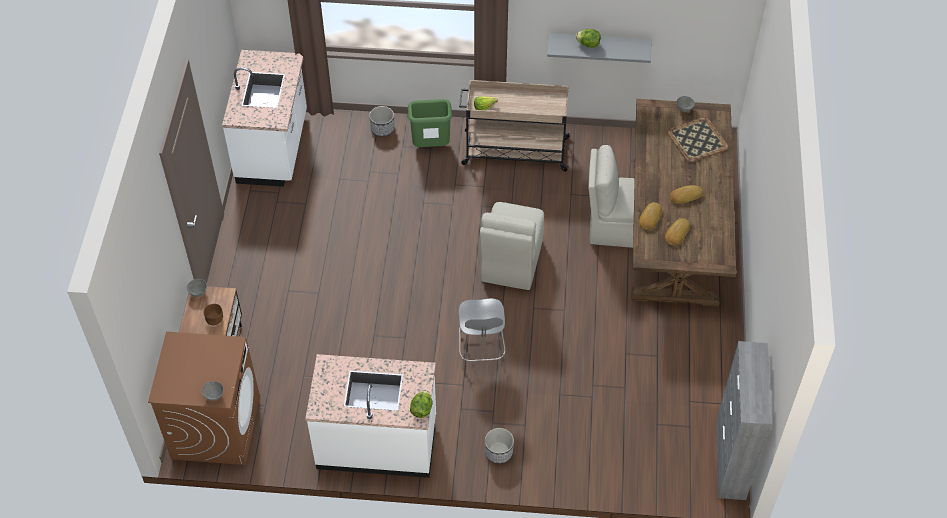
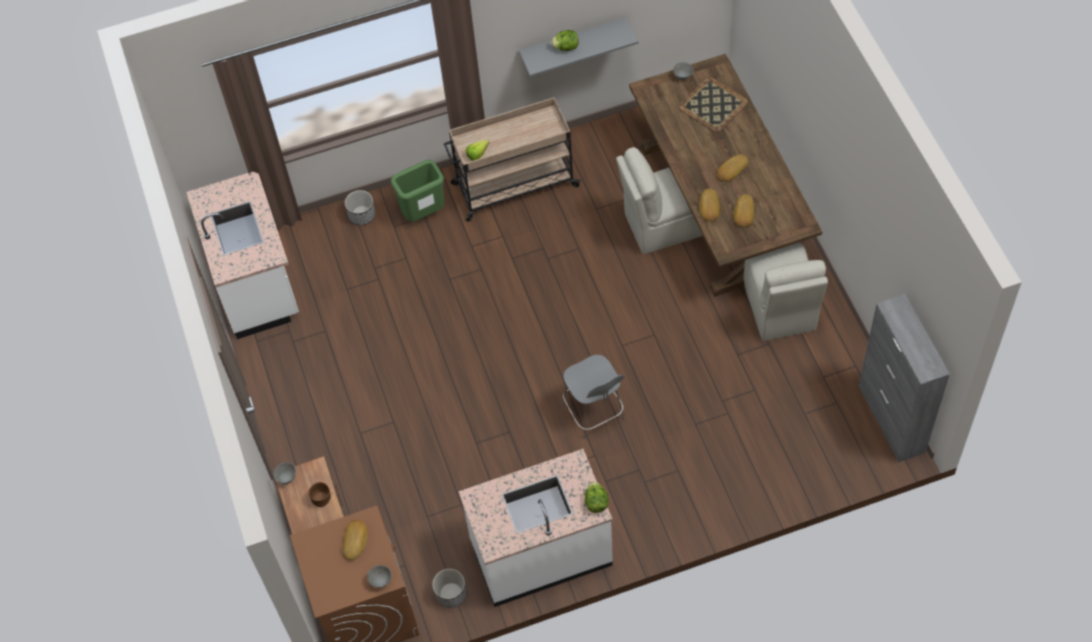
camera: 20 degrees left, 5 degrees up
(213, 357) = (355, 541): none -> bread
(498, 452) = (666, 509): planter -> planter (451, 594)
(511, 262) = (574, 307): beige chair -> beige chair (779, 308)

